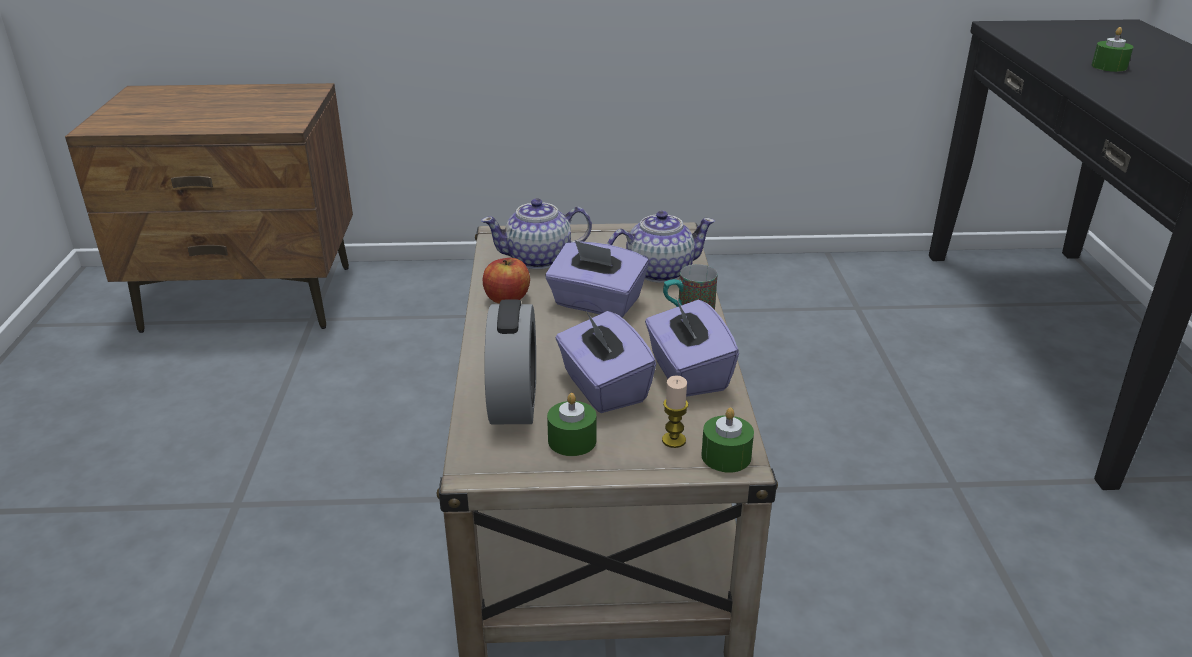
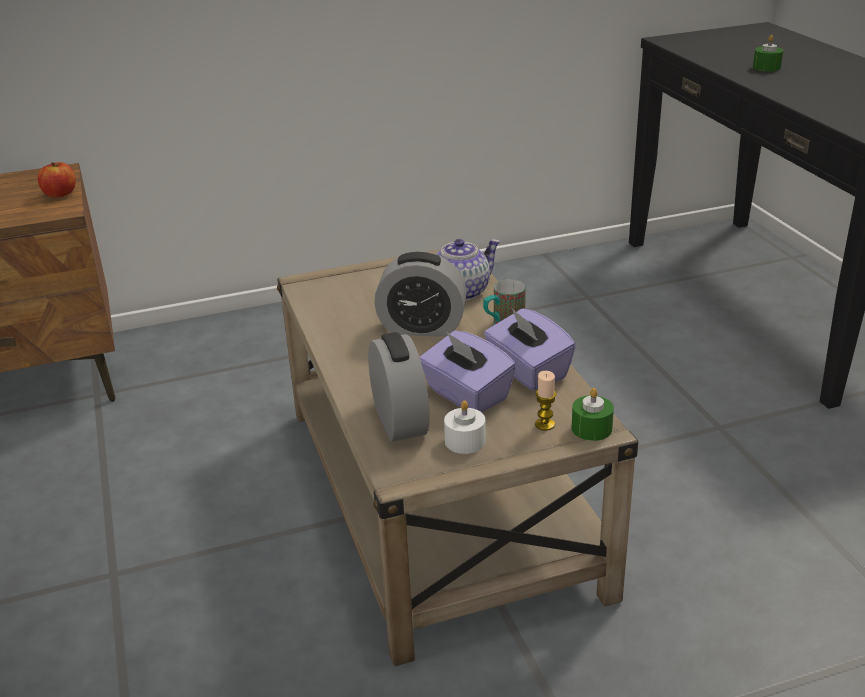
camera: 15 degrees left, 0 degrees up
(507, 298) = (342, 336): apple -> apple (60, 194)
(539, 259) = (350, 298): teapot -> none
(572, 441) = (465, 441): green candle -> white candle
(596, 304) = (422, 328): purple tissue box -> alarm clock

